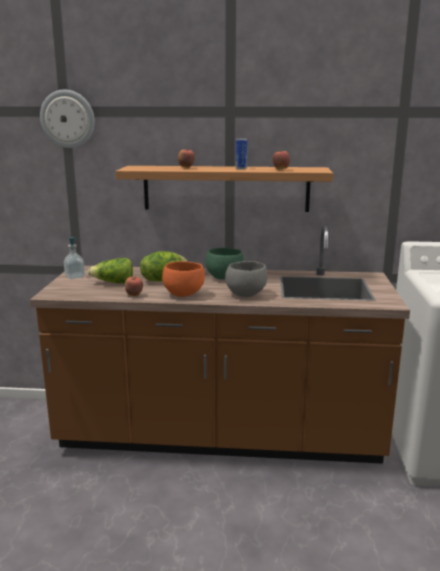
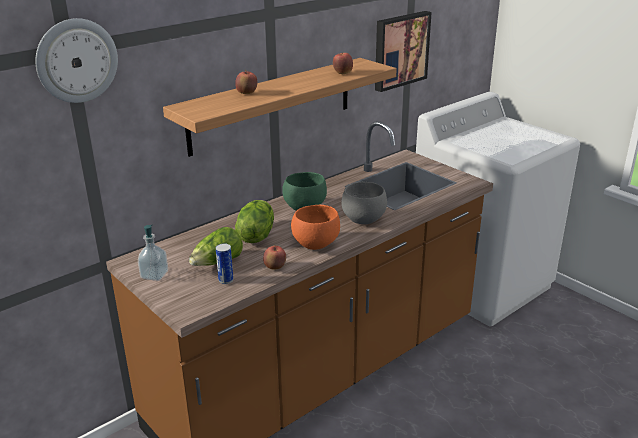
camera: 45 degrees left, 10 degrees up
(241, 169) = (306, 82): can -> can (226, 280)
(382, 170) = (400, 50): none -> picture

